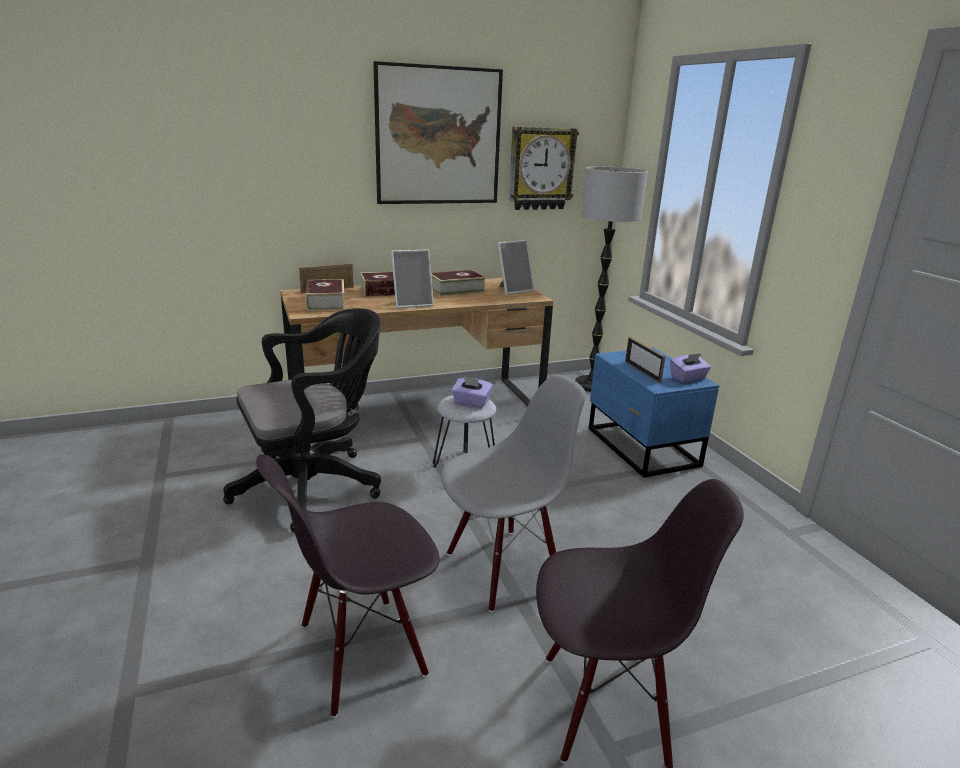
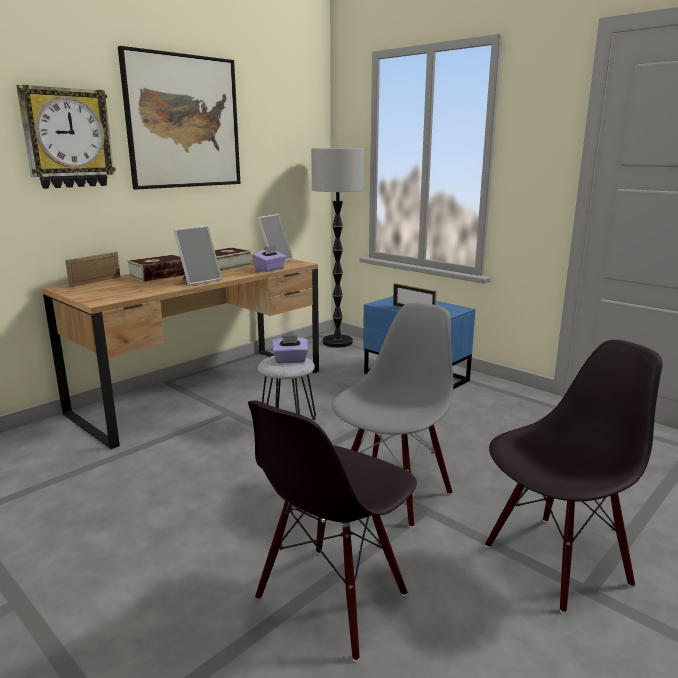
camera: 25 degrees left, 5 degrees down
(314, 486) = (156, 477): black office chair -> none
(326, 302) = (110, 291): book -> none
(541, 169) = (271, 152): wall clock -> wall clock (67, 138)
(688, 378) = (450, 308): purple tissue box -> purple tissue box (270, 269)

